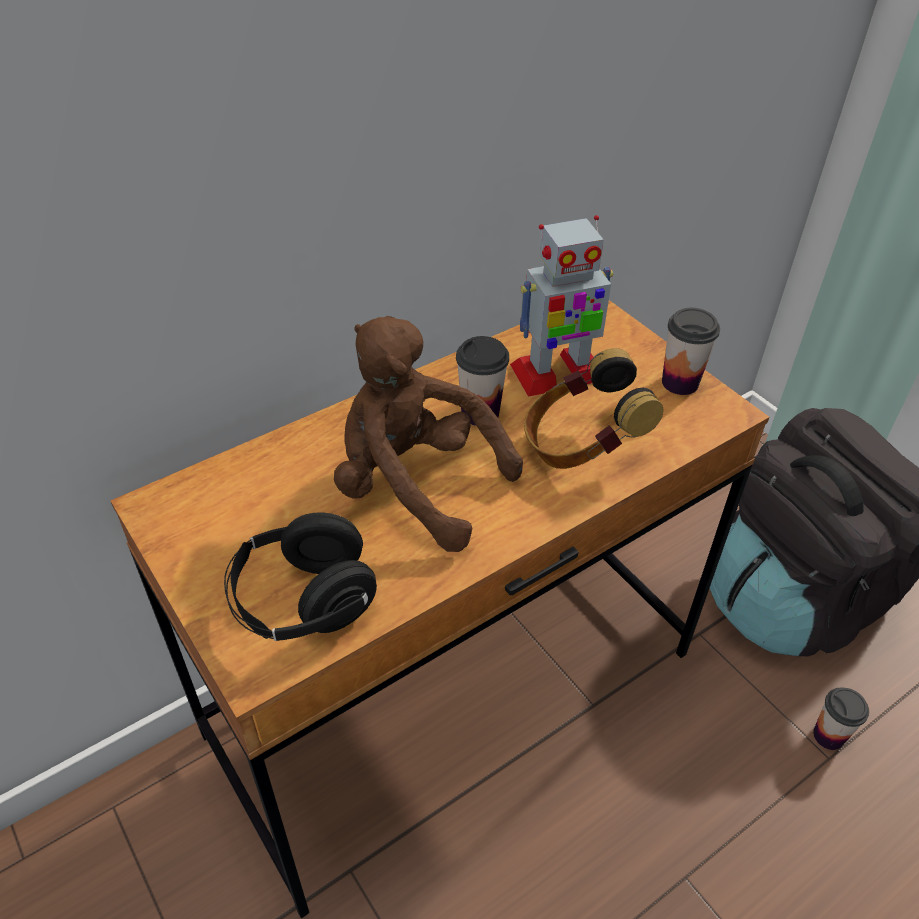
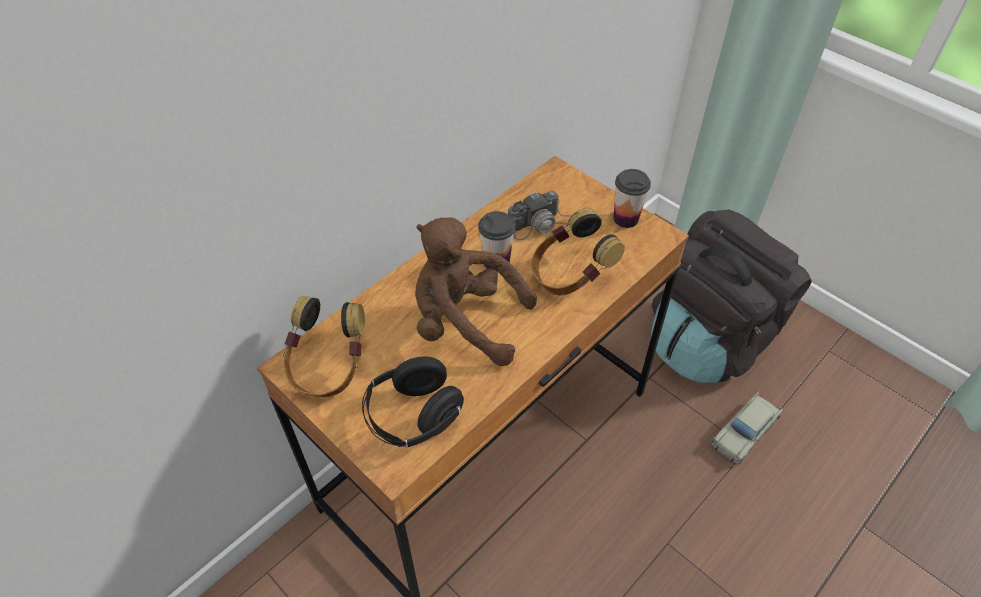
camera: 10 degrees left, 5 degrees up
(205, 516) = (328, 368): none -> headphones
(557, 373) = (542, 223): toy robot -> camera
(828, 736) = (744, 432): cup -> beige toy car

